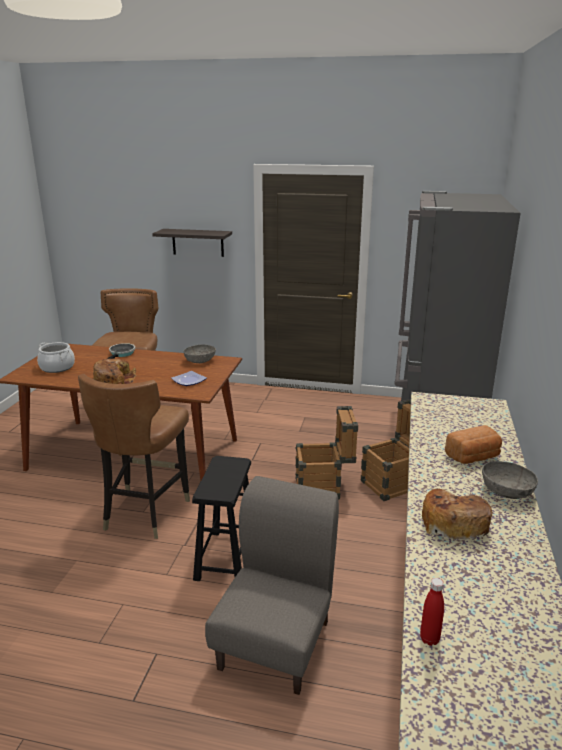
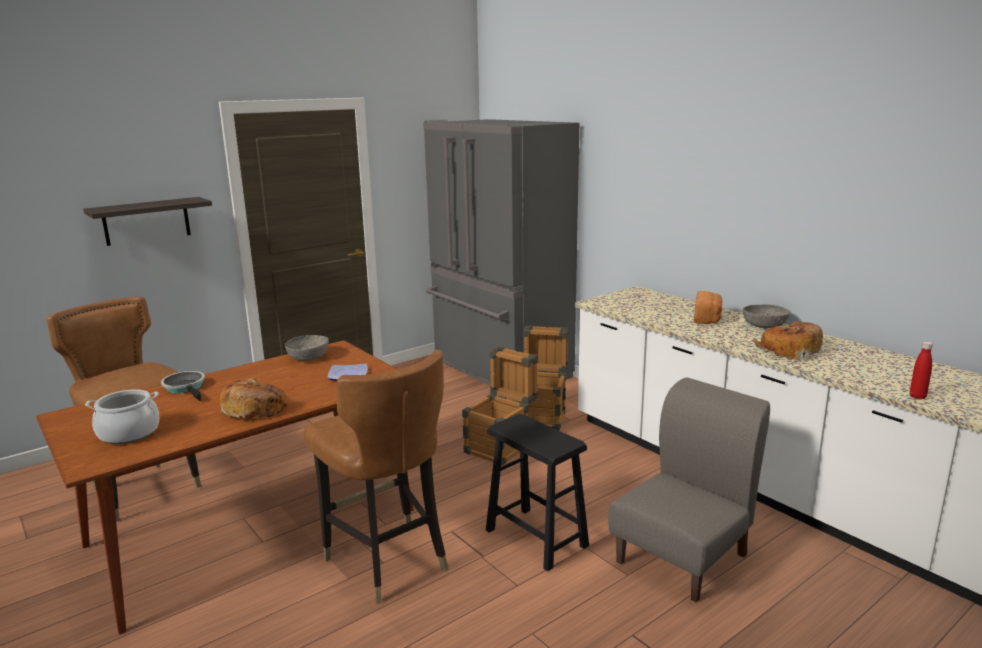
camera: 50 degrees left, 5 degrees down
(276, 644) = (683, 558): grey chair -> grey chair turned 75 degrees clockwise

